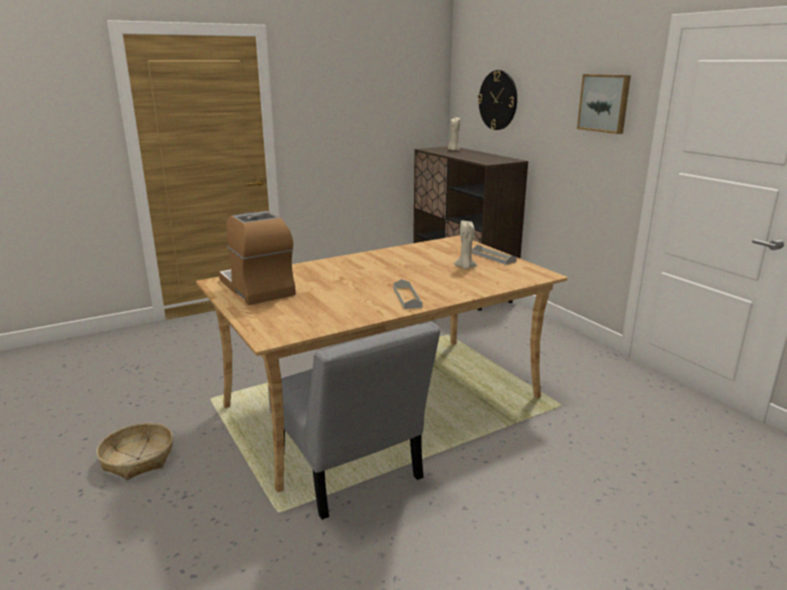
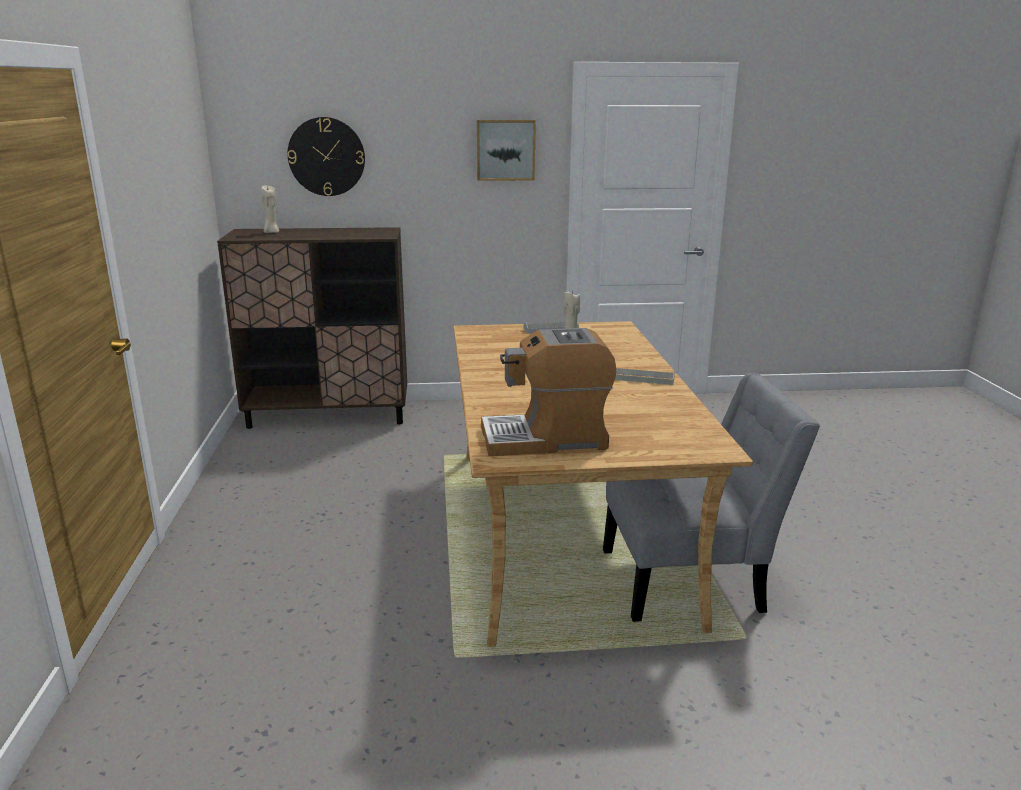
camera: 65 degrees left, 0 degrees up
(138, 458) = (581, 746): basket -> none

